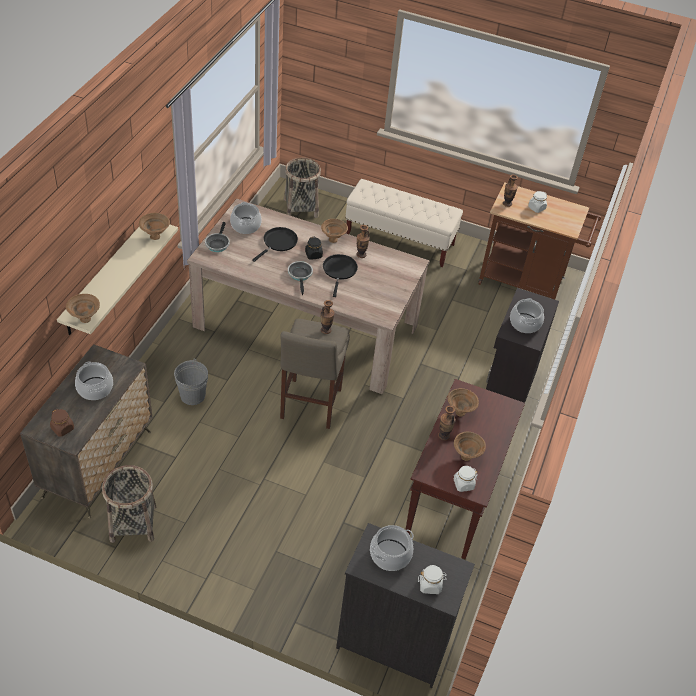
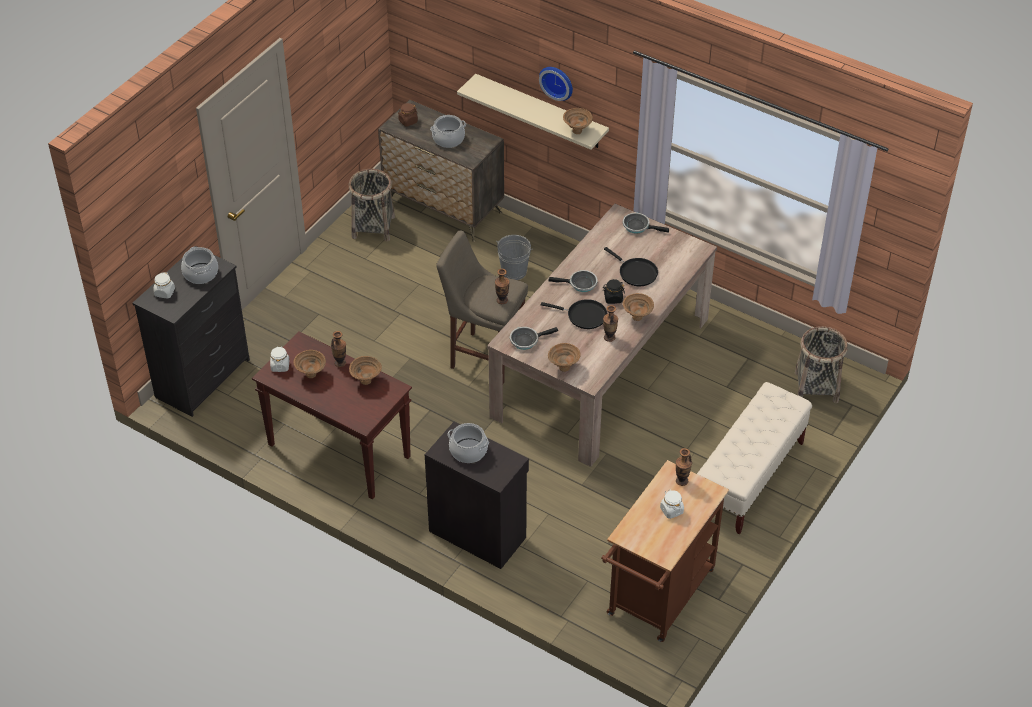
camera: 105 degrees right, 0 degrees up
(85, 319) = (471, 88): brown bowl -> brown bowl (563, 368)
(111, 228) = (557, 81): none -> wall clock
(245, 226) = (667, 249): cooking pot -> none
(379, 304) = (526, 340): none -> frying pan

